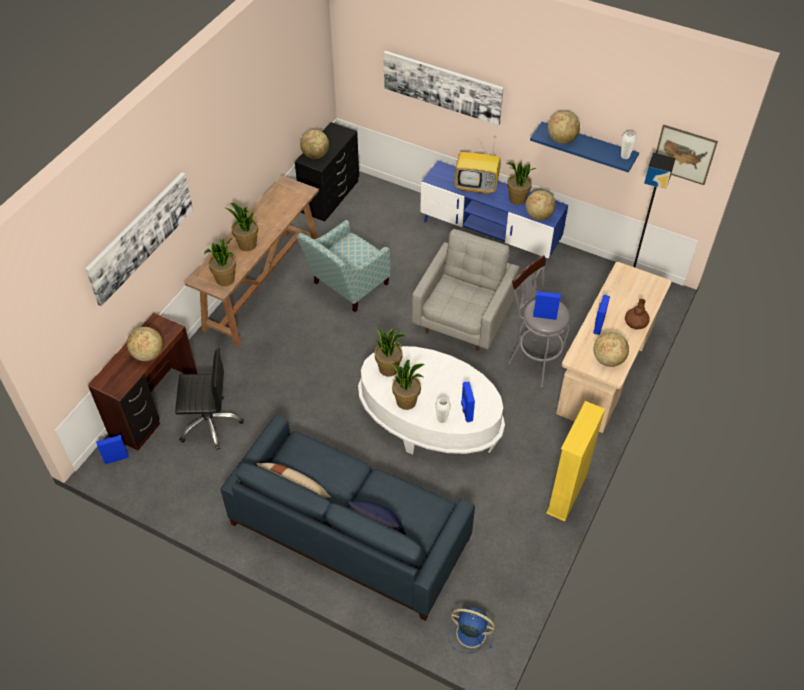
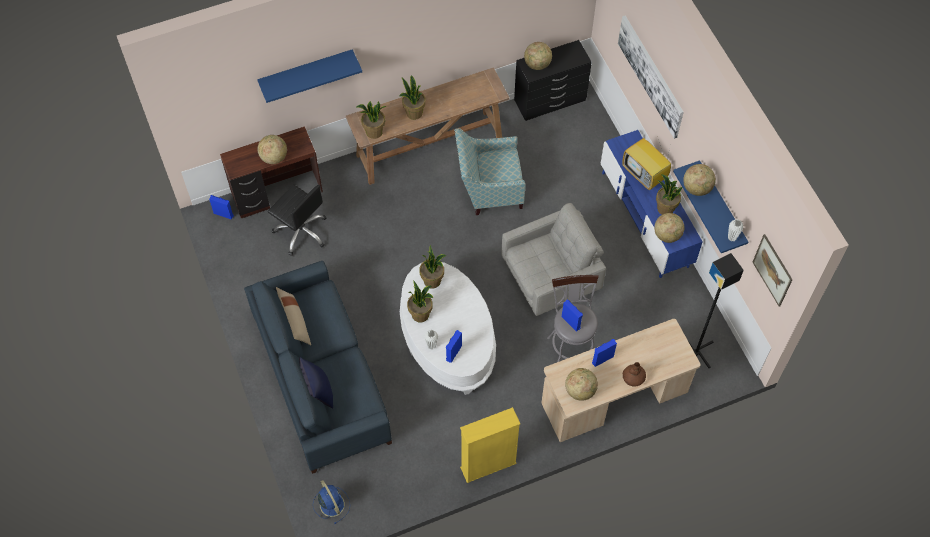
camera: 40 degrees right, 10 degrees up
(140, 237) = (306, 71): picture -> blue shelf

